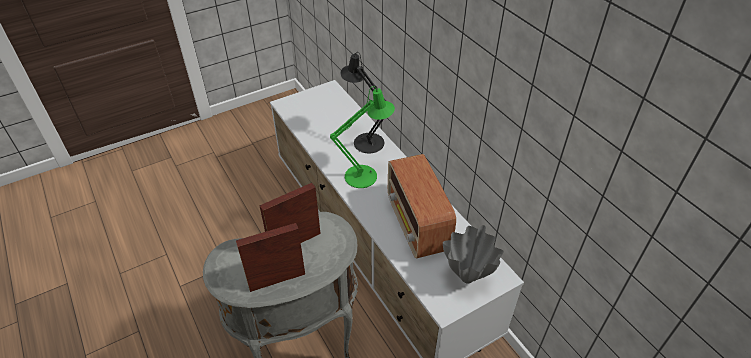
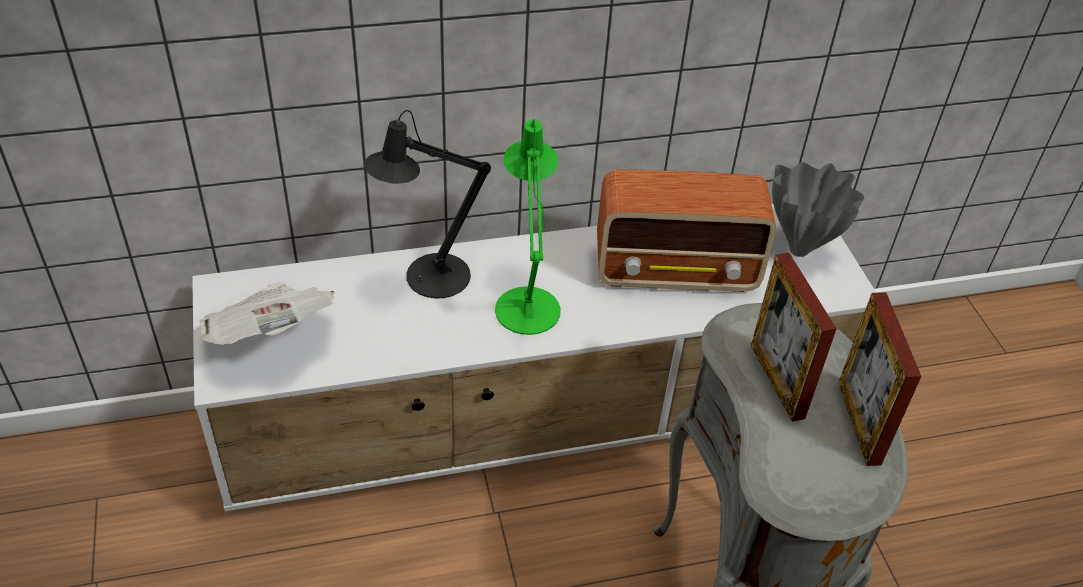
camera: 75 degrees left, 0 degrees up
(311, 108) = (272, 336): none -> newspaper

